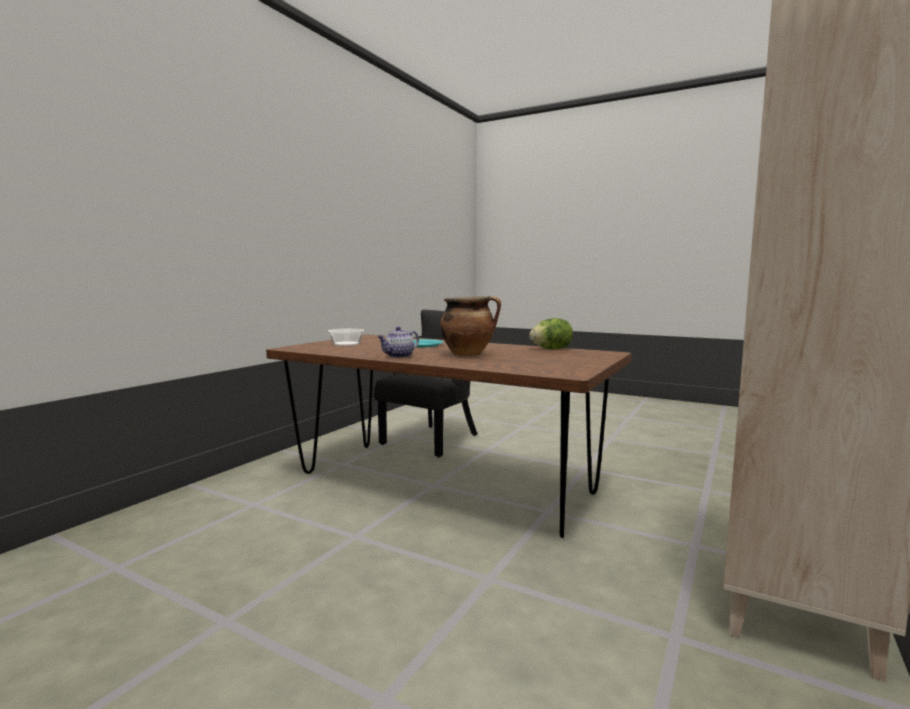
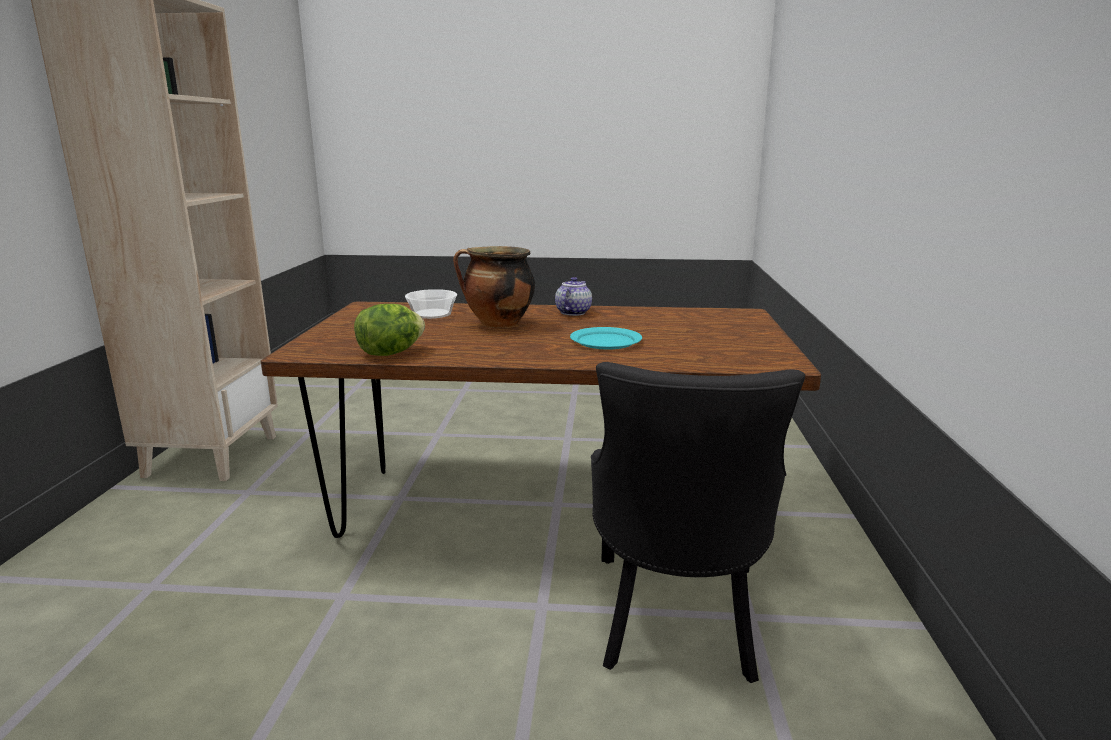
camera: 155 degrees right, 10 degrees up
(346, 344) = (718, 331): bowl -> bowl (432, 314)

